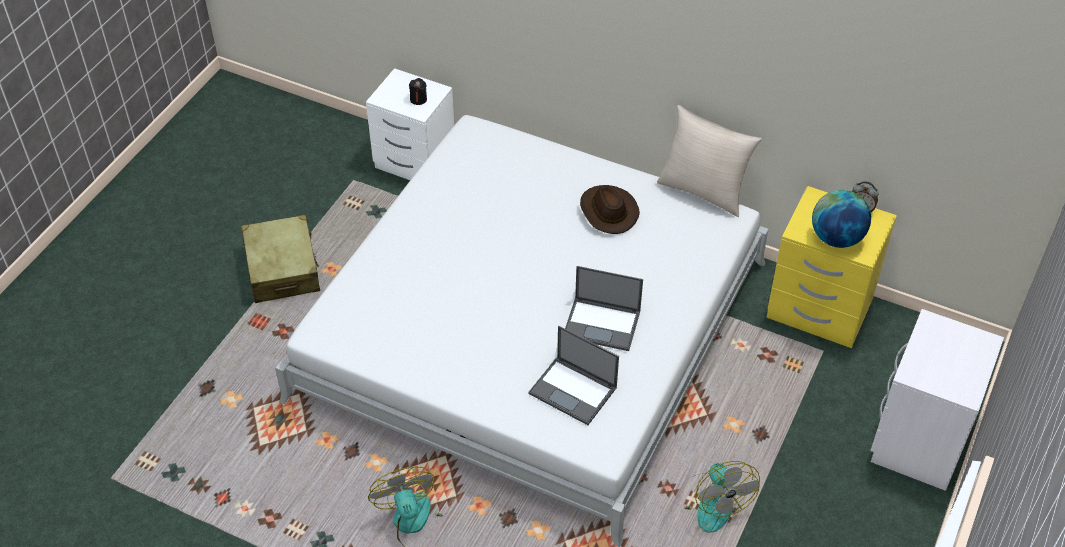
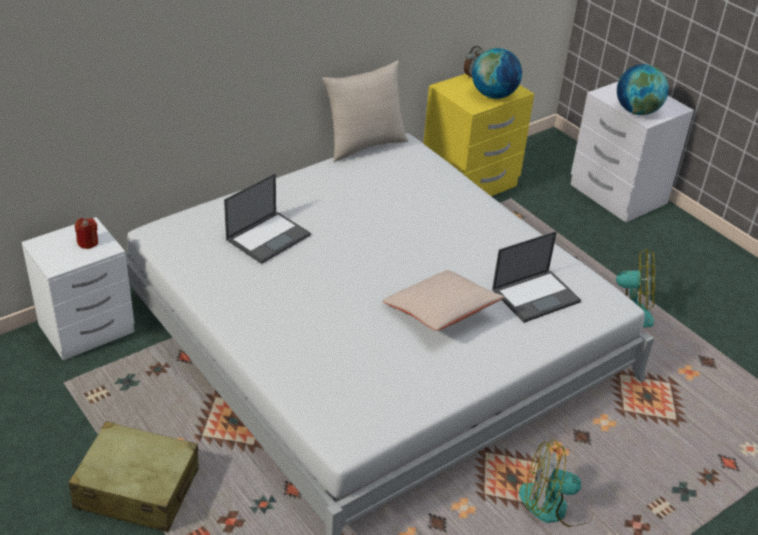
camera: 65 degrees left, 10 degrees down
(418, 99) = (88, 243): black candle -> red candle
(500, 334) = (441, 312): none -> beige pillow
(603, 324) = (471, 251): laptop -> laptop (268, 237)
(608, 211) = (344, 197): brown hat -> none
(921, 361) = (637, 111): none -> globe

